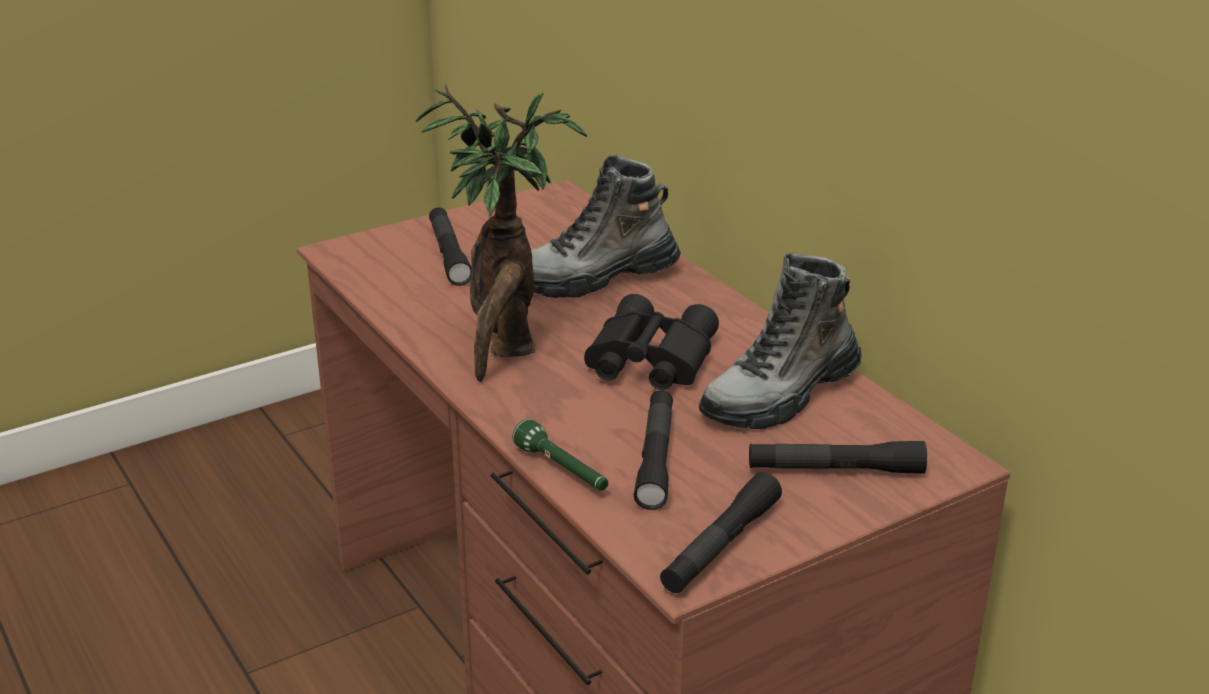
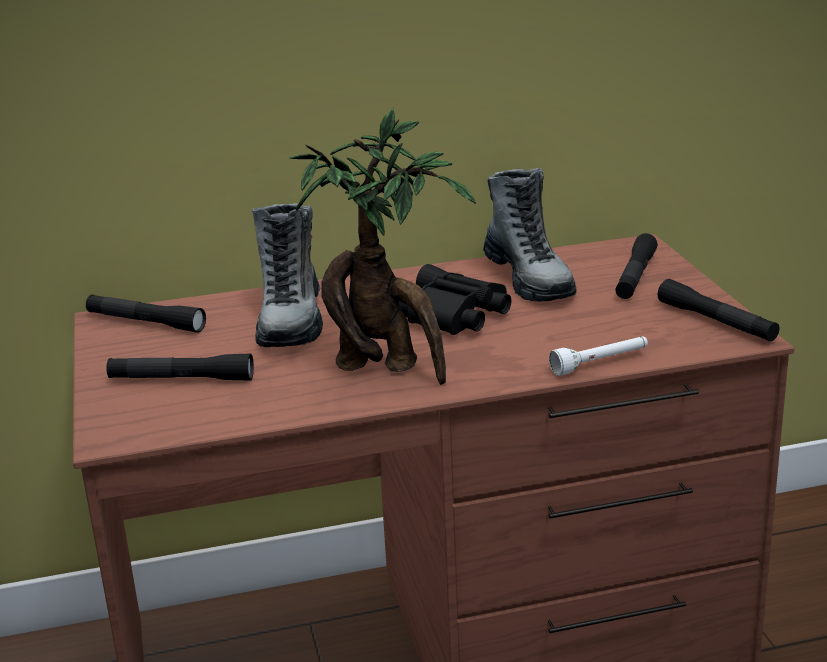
camera: 70 degrees left, 5 degrees down
(563, 470) = (600, 363): green flashlight -> white flashlight
(655, 458) = (597, 329): black flashlight -> black flashlight (145, 322)

